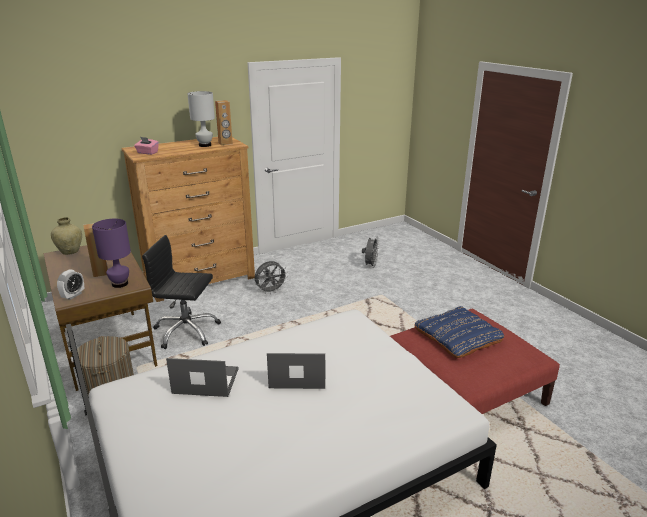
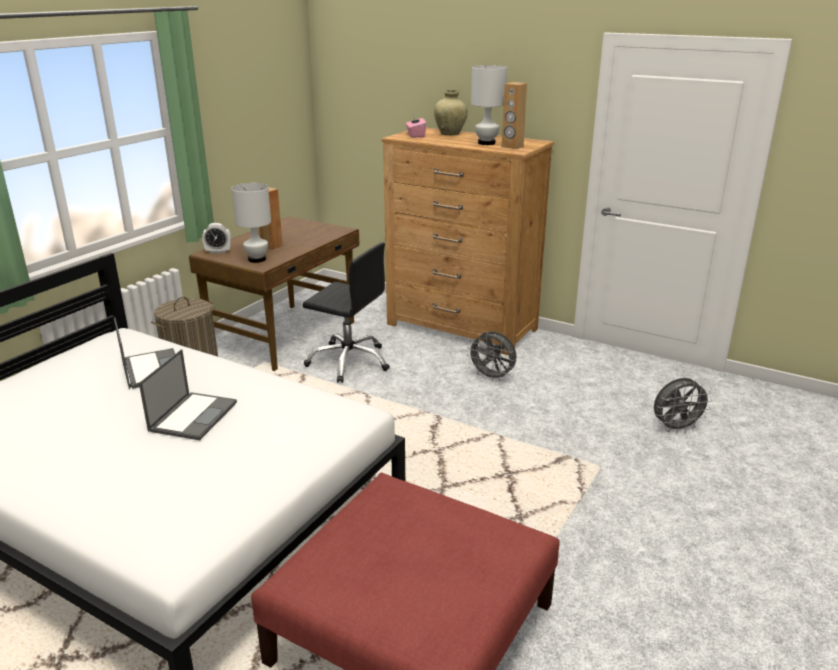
camera: 60 degrees right, 0 degrees up
(70, 252) = (302, 222): beige vase -> beige vase (450, 134)
(120, 284) = (257, 259): purple table lamp -> white table lamp
(186, 331) = (349, 361): black office chair -> black office chair turned 135 degrees clockwise
(297, 375) = (193, 416): laptop -> laptop turned 45 degrees clockwise
(457, 337) = (428, 537): blue pillow -> none

